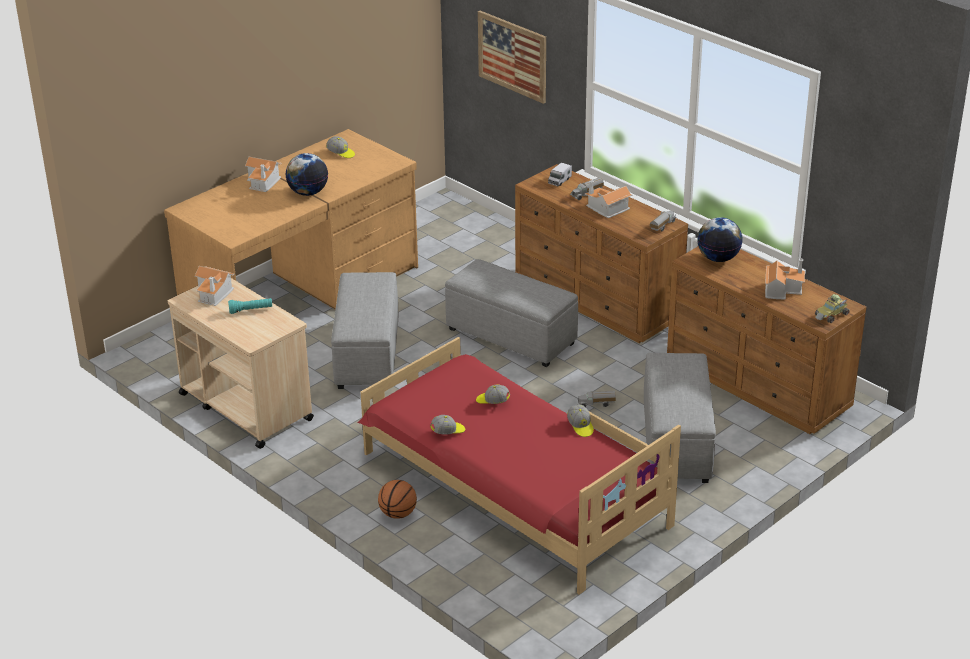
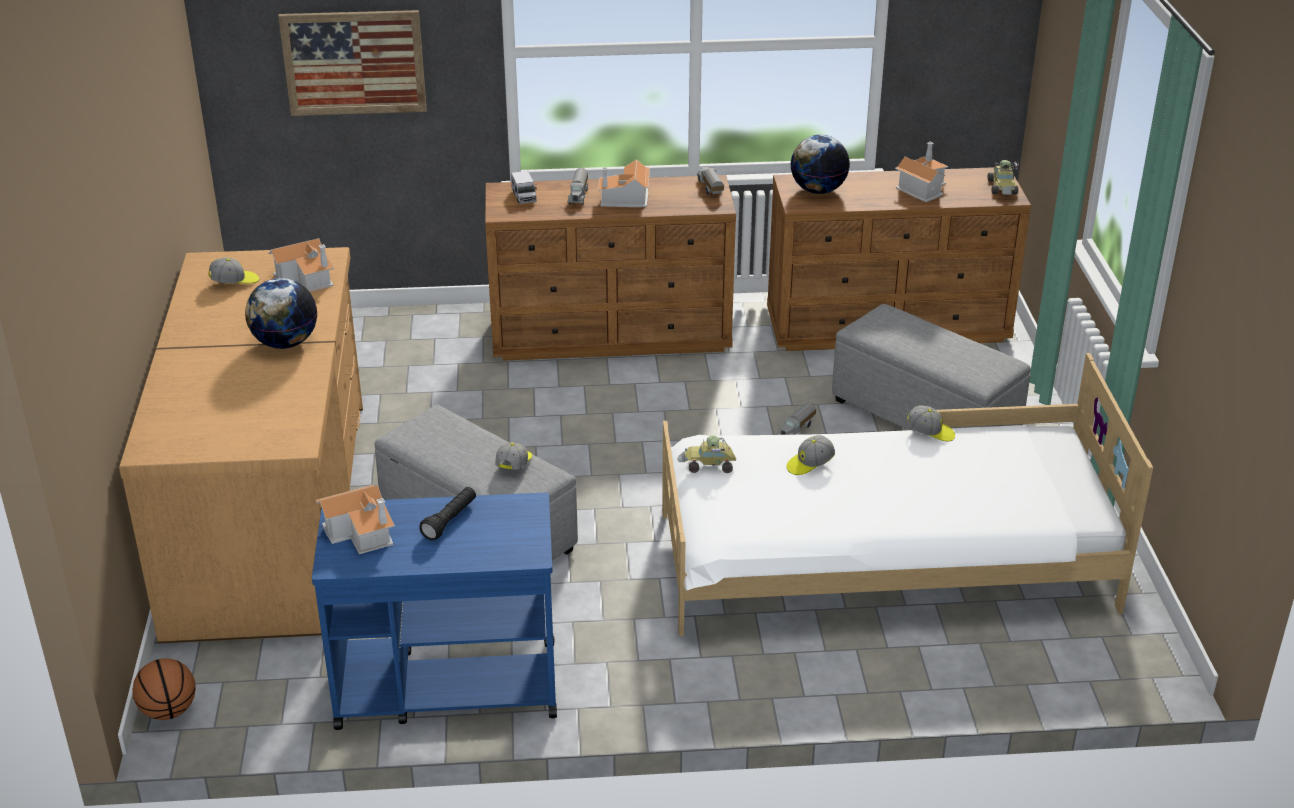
camera: 50 degrees left, 0 degrees up
(245, 406) = (445, 684): beige cart -> blue cart
(251, 310) = (450, 521): turquoise flashlight -> black flashlight
(264, 182) = (198, 361): toy house -> toy house (307, 278)
(398, 514) = (831, 670): basketball -> basketball (168, 711)
(448, 371) = (708, 465): none -> toy car
(448, 431) = (831, 523): cap -> cap (514, 464)
(512, 336) = (596, 418): grey ottoman -> none
(512, 489) = (881, 561): red bed -> white bed

